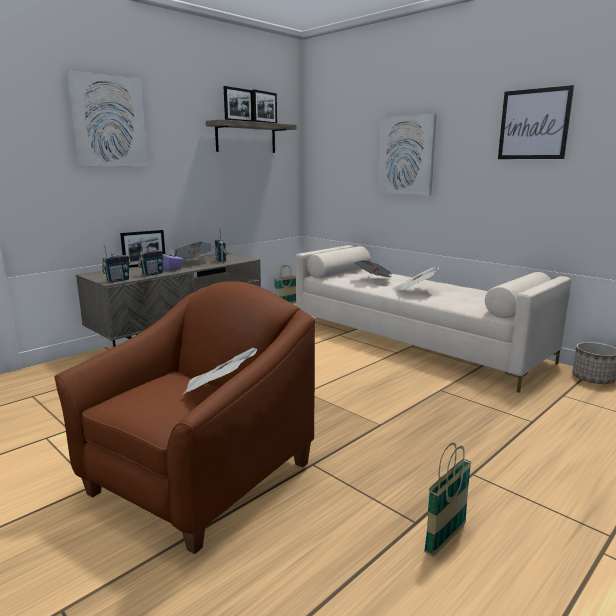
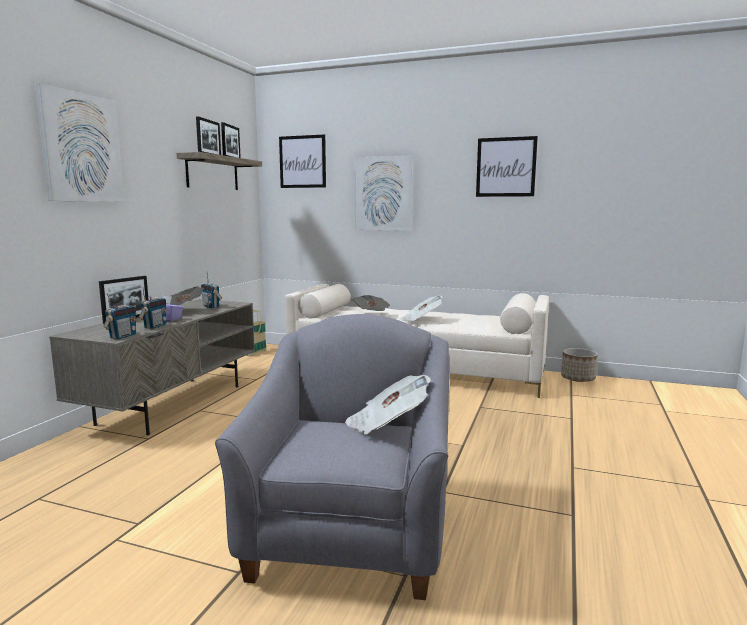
camera: 25 degrees left, 5 degrees down
(200, 478) = (351, 532): brown armchair -> grey armchair
(337, 123) = (302, 162): none -> picture
(445, 539) = (606, 521): basket -> none

